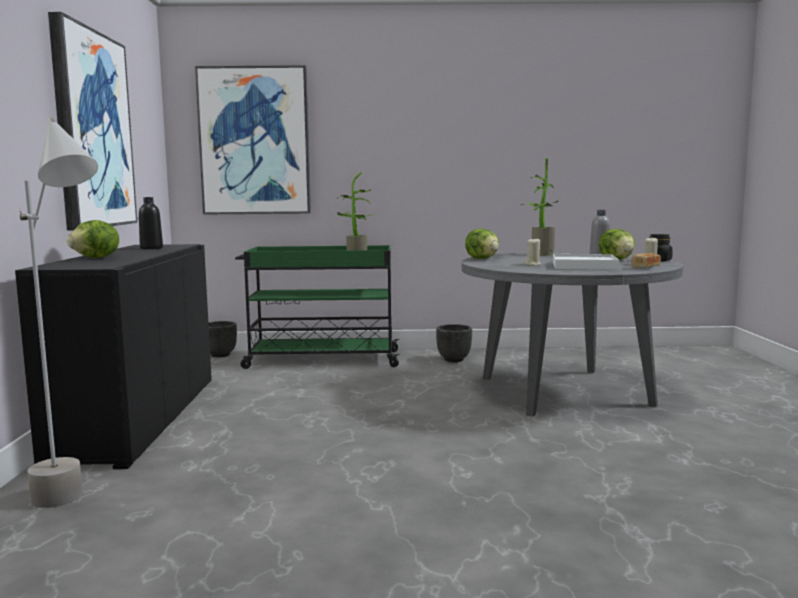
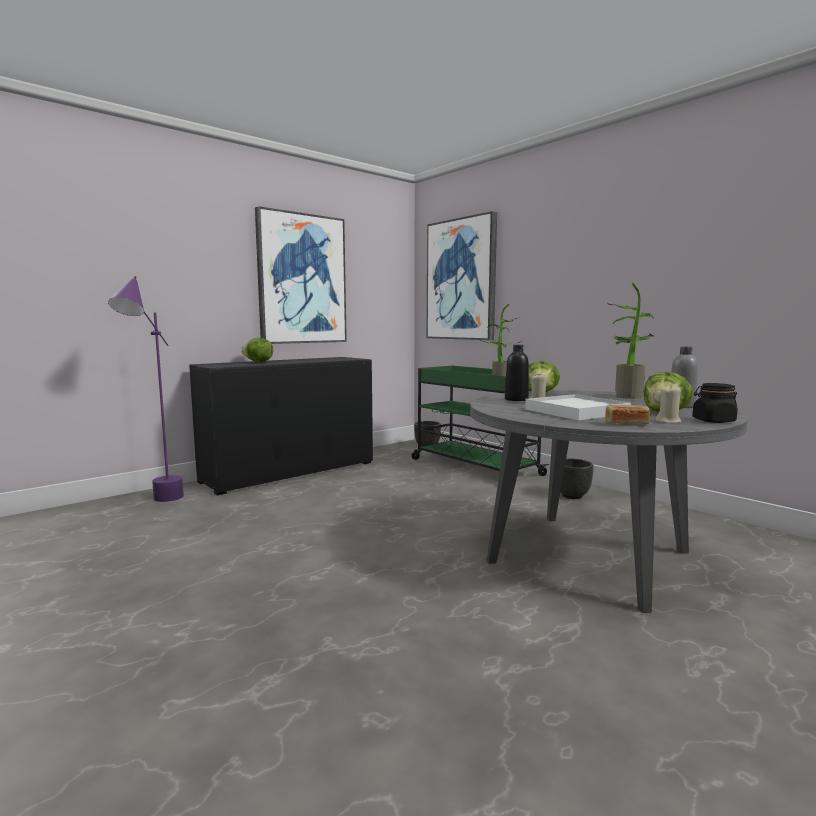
camera: 50 degrees right, 0 degrees up
(75, 508) = (158, 505): grey floor lamp -> purple floor lamp
(151, 248) = (325, 359): black bottle -> black bottle (516, 399)

